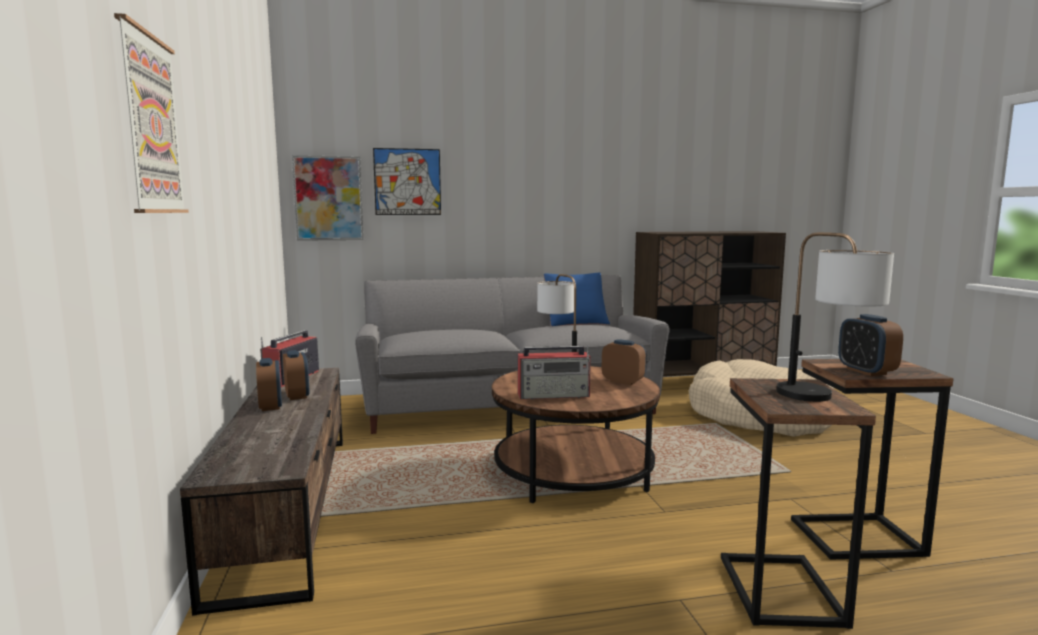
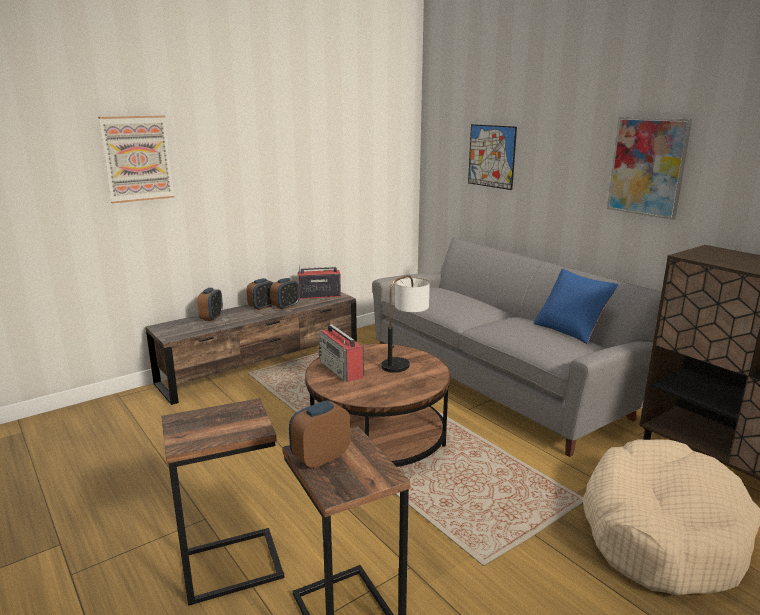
camera: 65 degrees right, 10 degrees up
(328, 198) = (443, 165): picture -> picture (647, 167)
(623, 381) = (406, 388): alarm clock -> alarm clock (211, 318)
(825, 401) = (200, 436): table lamp -> none

